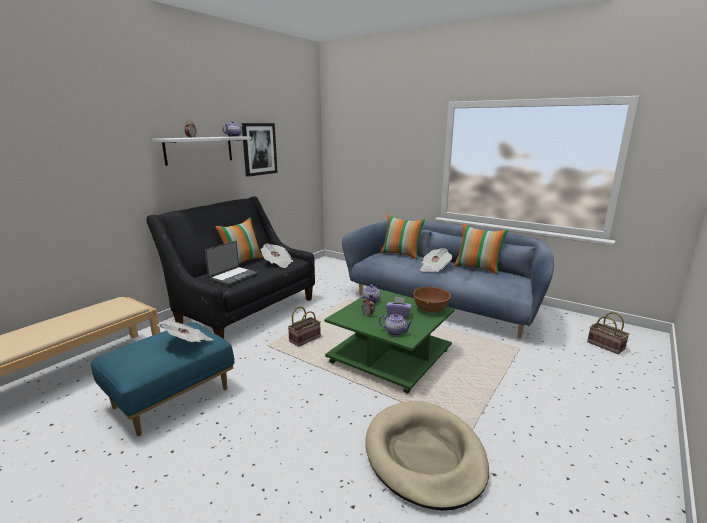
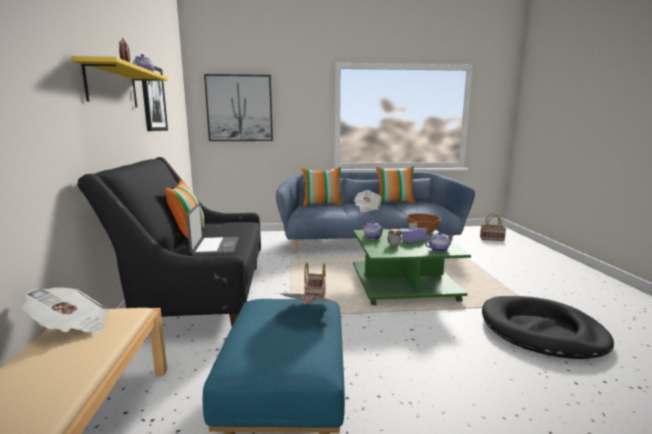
camera: 40 degrees left, 5 degrees down
(199, 150) = (112, 86): white shelf -> yellow shelf
(277, 263) = (234, 228): newspaper -> newspaper (72, 327)
(359, 149) = (239, 108): none -> picture
(424, 456) = (541, 331): beige dog bed -> black dog bed

